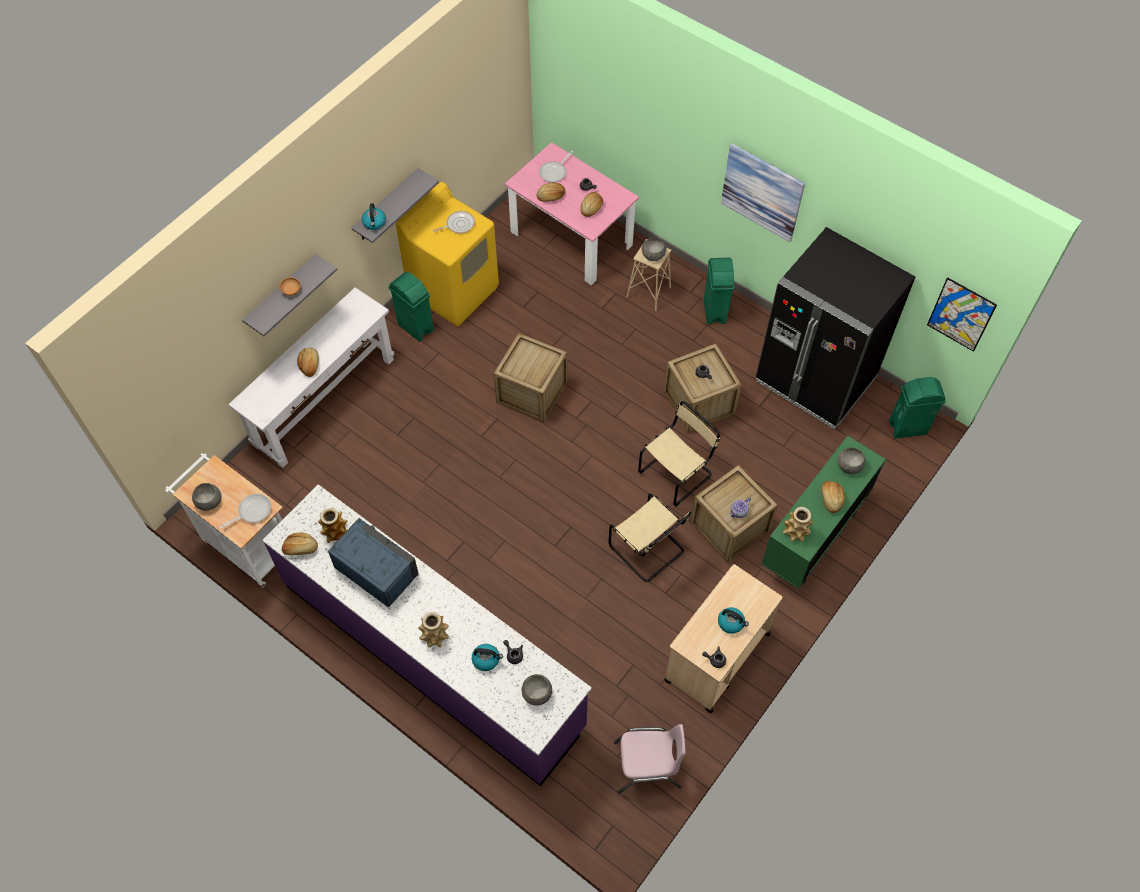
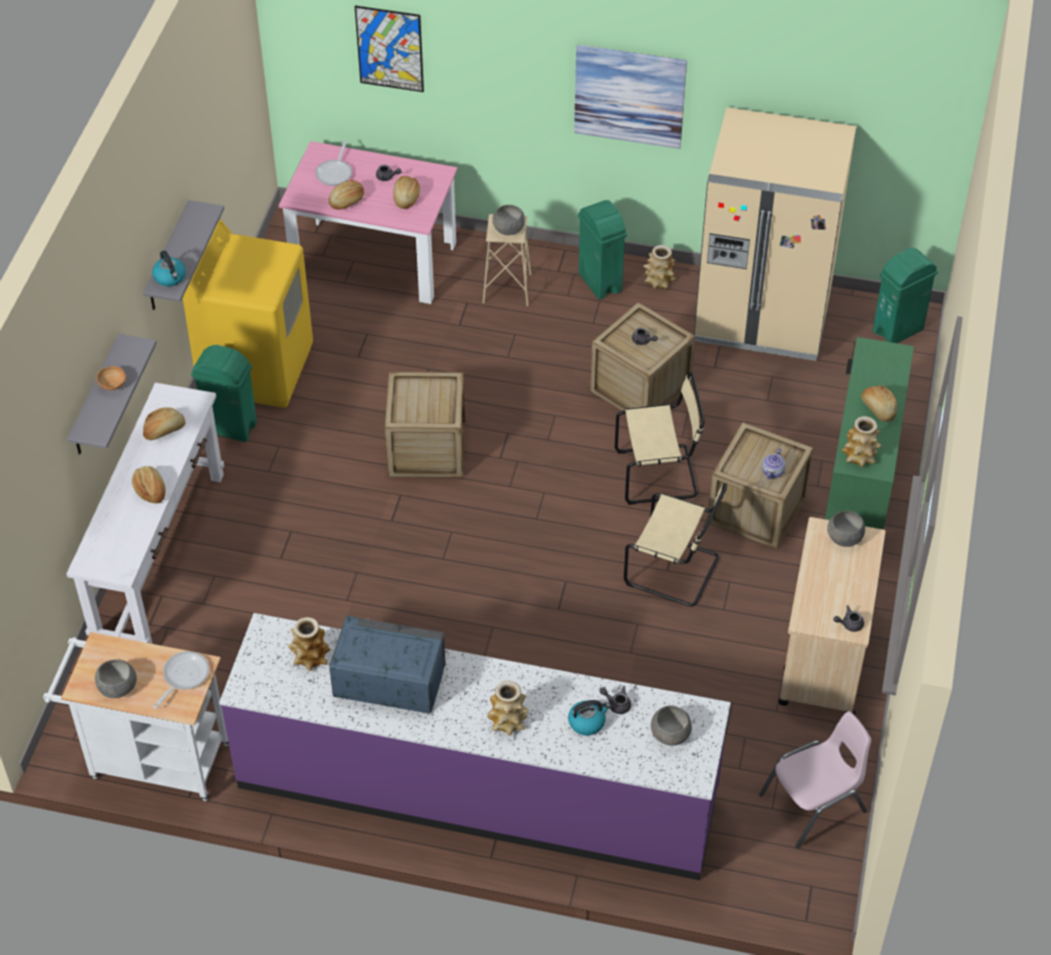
camera: 25 degrees left, 10 degrees down
(300, 548) = (276, 692): bread -> bread (164, 430)
(458, 224) = (258, 261): frying pan -> none
(677, 473) = (659, 474): beige chair -> beige chair turned 60 degrees clockwise
(731, 623) = (844, 579): kettle -> none
(756, 325) = (658, 281): none -> vase
(815, 380) = (762, 316): black fridge -> beige fridge
(849, 465) = (878, 367): grey bowl -> grey bowl (844, 537)
(961, 314) = (923, 153): picture -> picture (390, 48)

